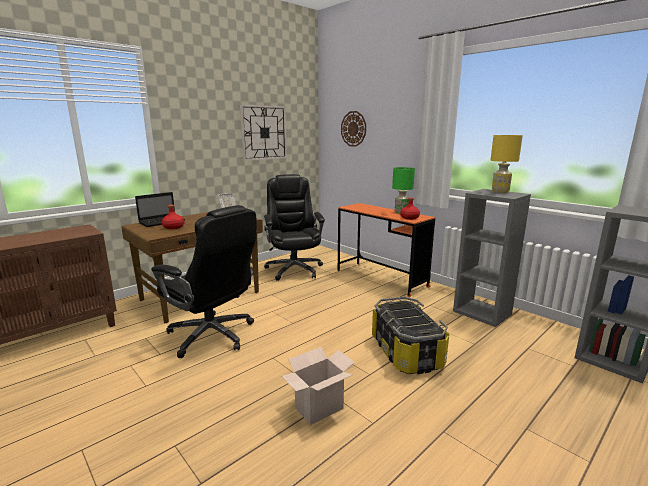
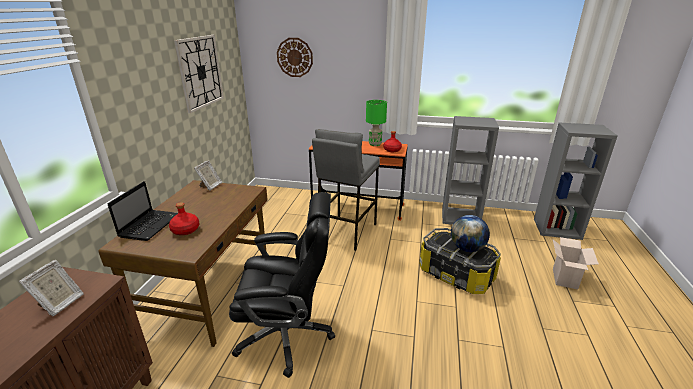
camera: 35 degrees left, 10 degrees up
(61, 235) = (60, 304): none -> picture frame
(294, 269) = (268, 223): black office chair -> none
(318, 409) = (461, 357): cardboard box -> cardboard box (566, 279)
(346, 291) = (346, 232): none -> grey stool
(413, 320) = (467, 248): none -> globe
(499, 191) = (473, 119): yellow table lamp -> none

